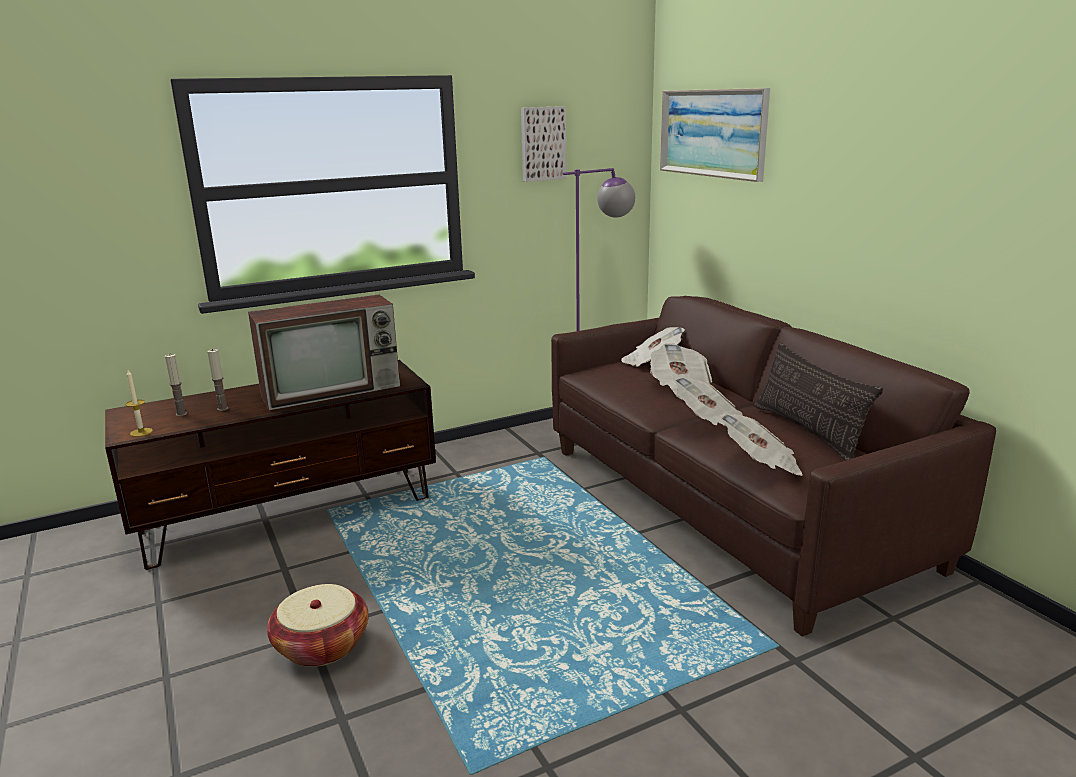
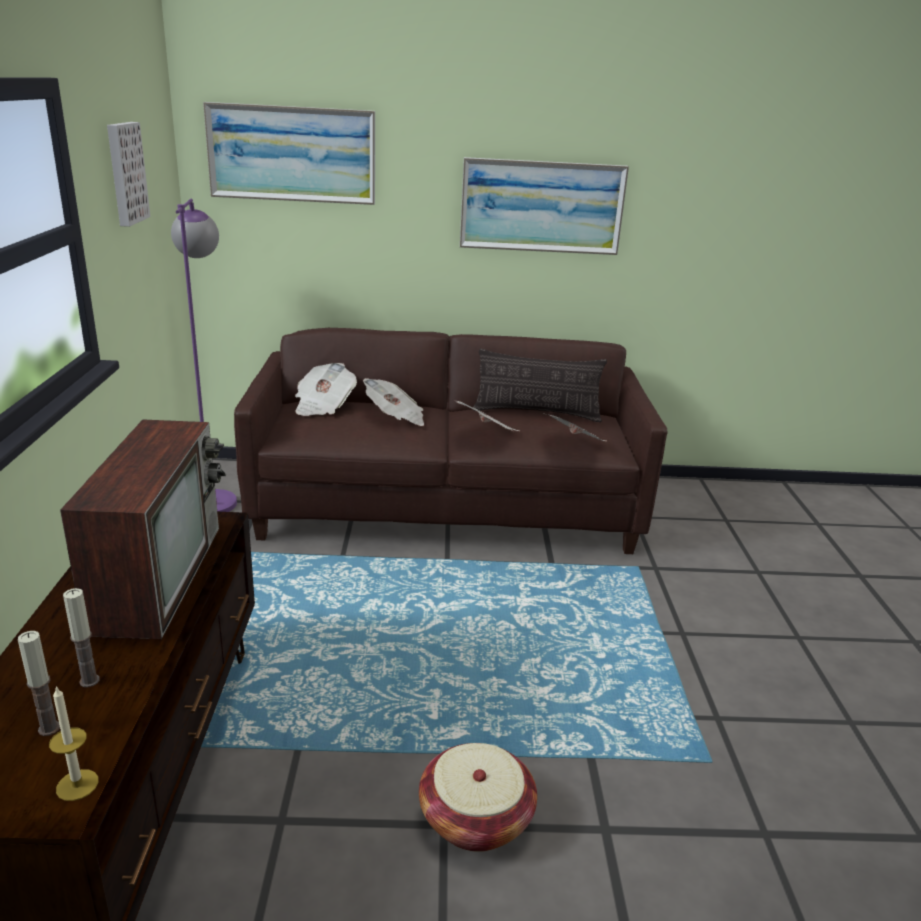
camera: 65 degrees left, 5 degrees up
(909, 191) = (541, 206): none -> picture

